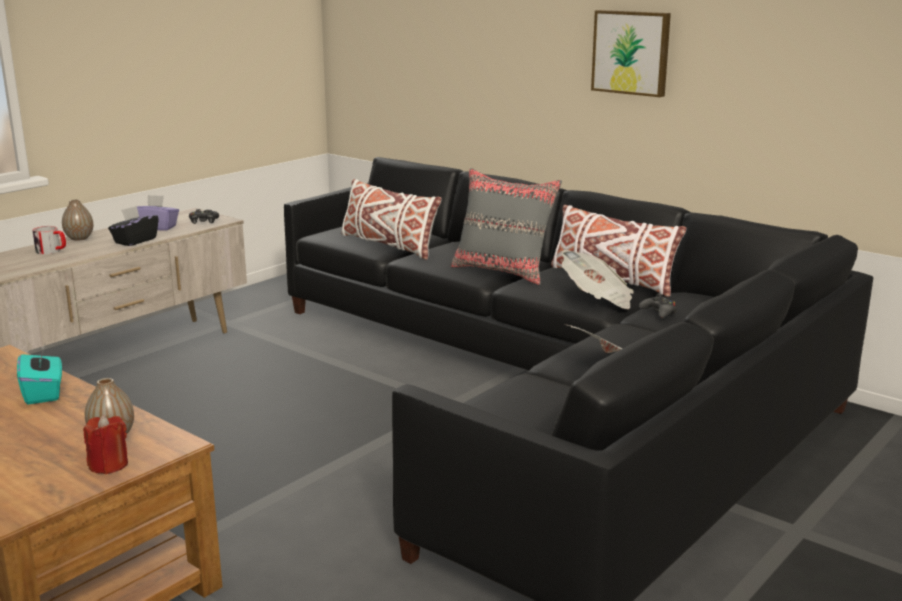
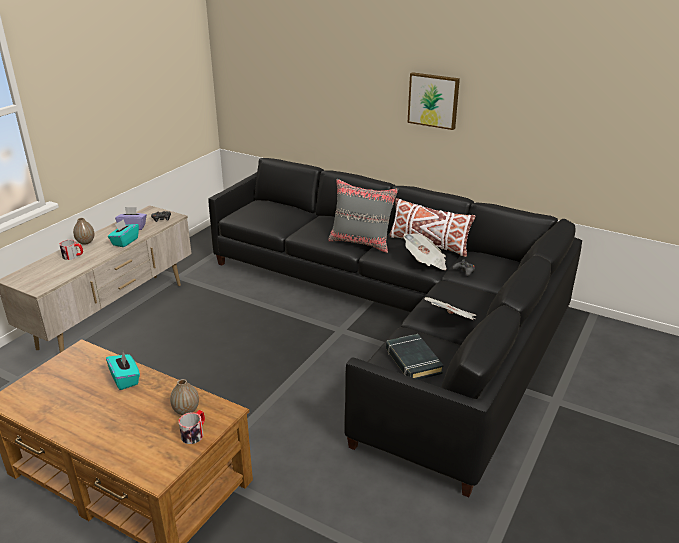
camera: 10 degrees left, 10 degrees up
(108, 465) = (195, 433): red candle -> mug
(135, 241) = (125, 242): black tissue box -> turquoise tissue box
(388, 245) = (282, 224): white pillow -> none
(521, 412) = (413, 361): none -> black book

